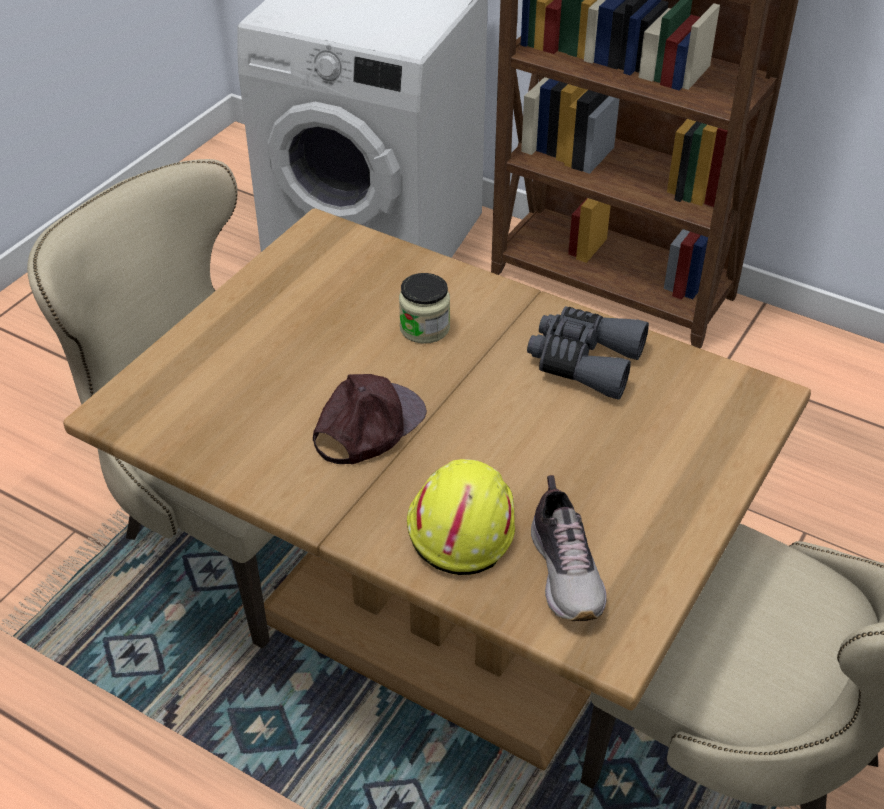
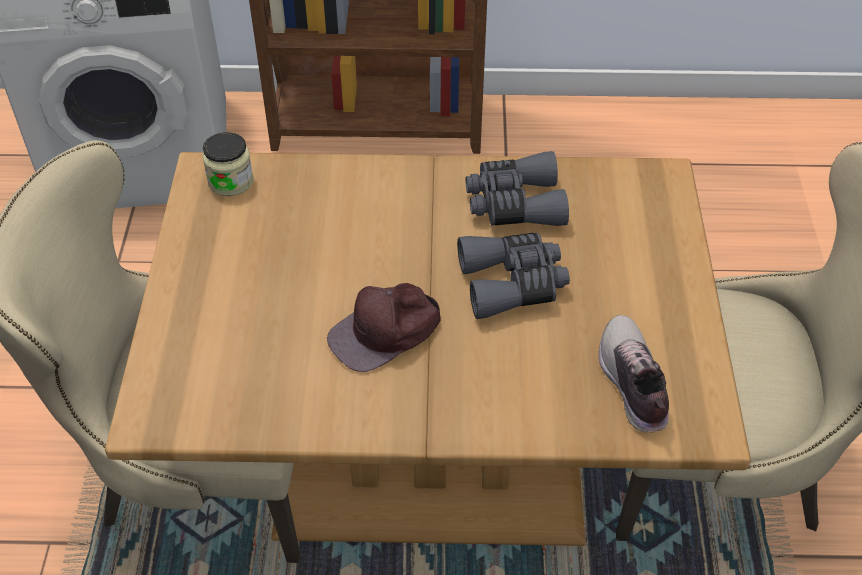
camera: 30 degrees left, 5 degrees up
(368, 425) = (386, 332): brown cap -> brown cap turned 135 degrees counterclockwise
(424, 328) = (366, 226): jar -> jar (231, 181)
(460, 525) = (525, 383): yellow hard hat -> none
(522, 431) = (512, 283): none -> grey binoculars
(567, 571) = (631, 383): shoe -> shoe turned 150 degrees counterclockwise

